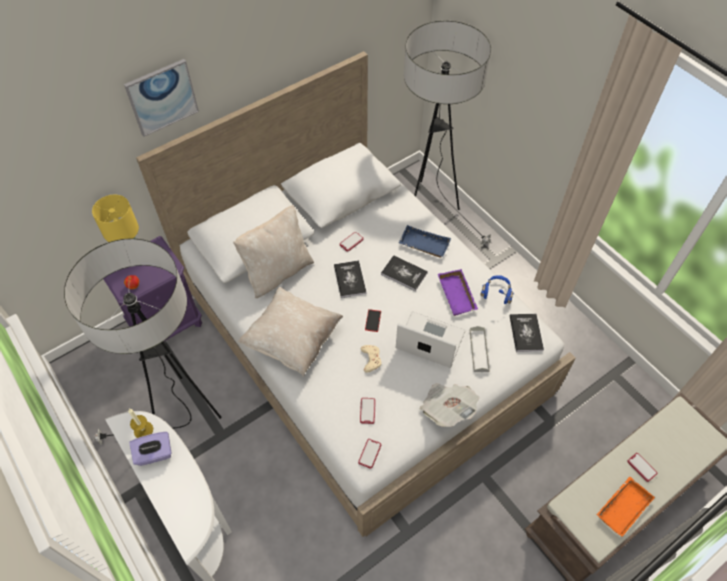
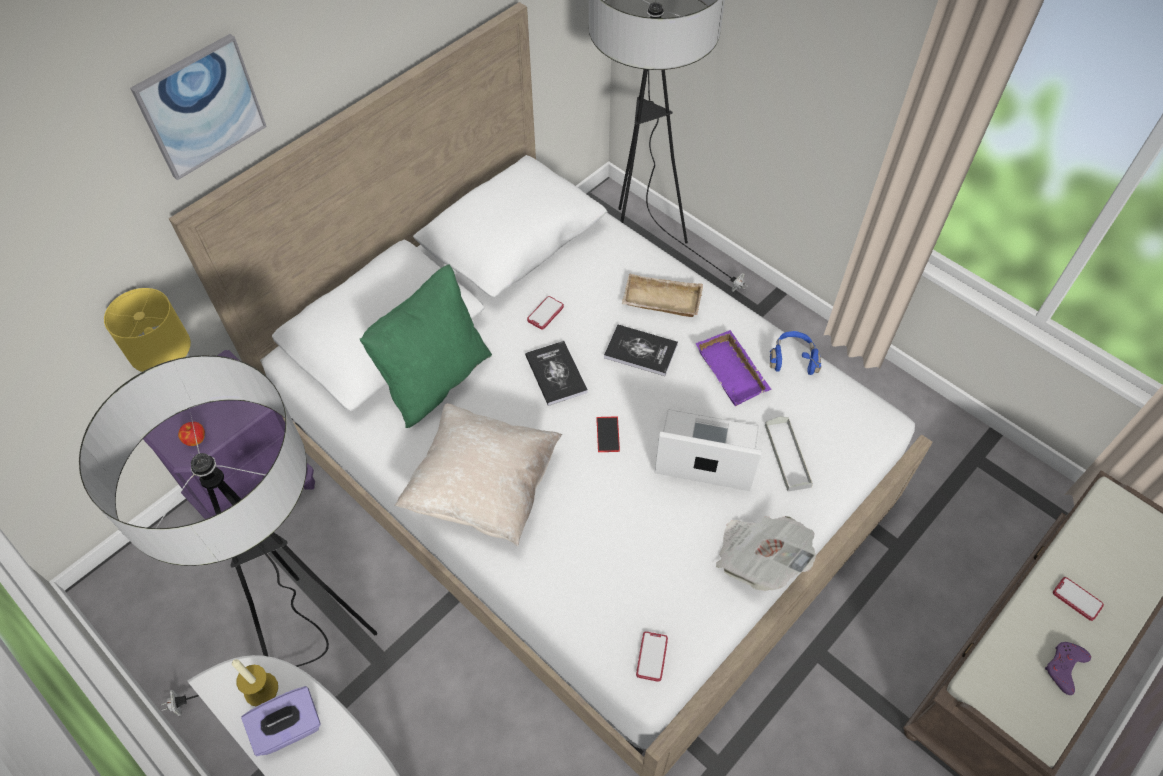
camera: 10 degrees left, 0 degrees up
(277, 271) = (435, 379): beige pillow -> green pillow
(367, 411) = (632, 585): phone -> none
(371, 359) = (619, 498): beige game controller -> none
(423, 245) = (660, 302): blue tray -> beige tray
(526, 333) = (853, 416): book -> none
(622, 506) = (1064, 667): orange tray -> purple game controller

